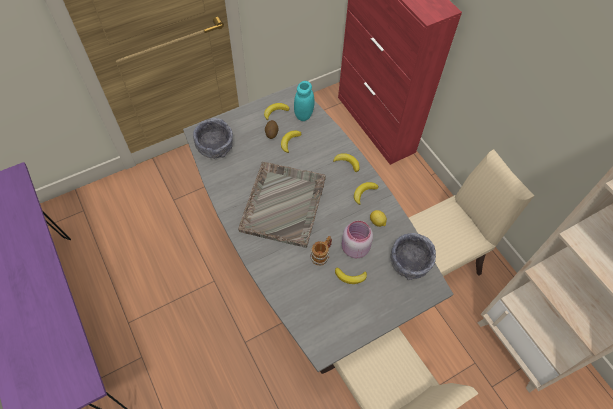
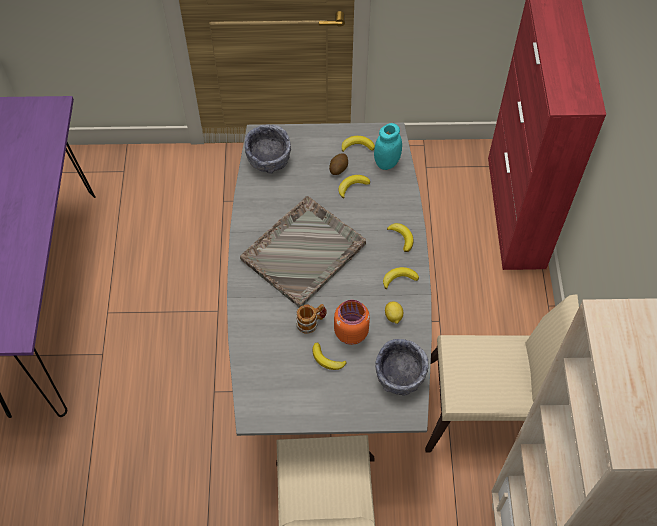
camera: 30 degrees right, 0 degrees up
(354, 248) = (350, 332): pink jar -> orange jar

